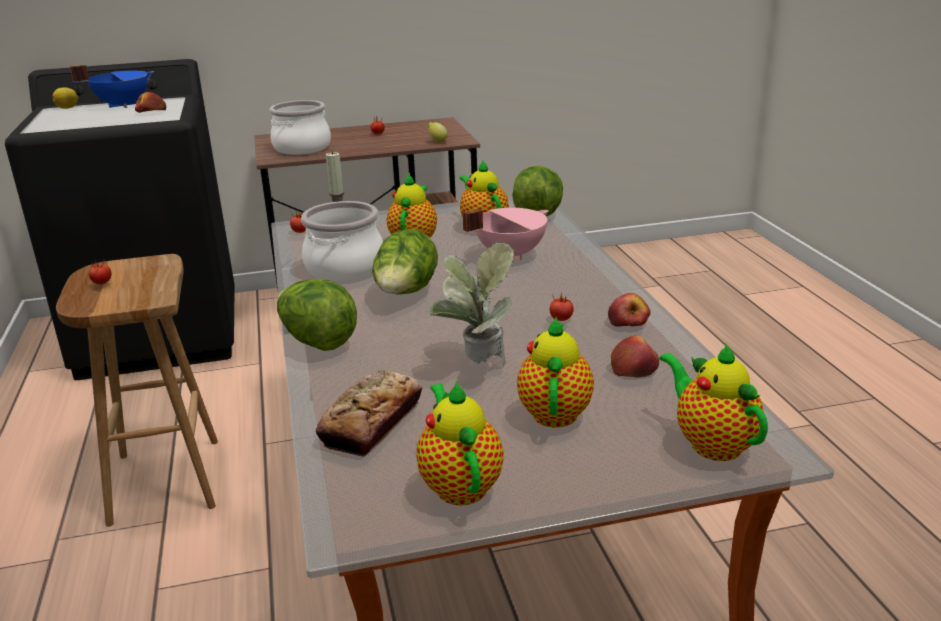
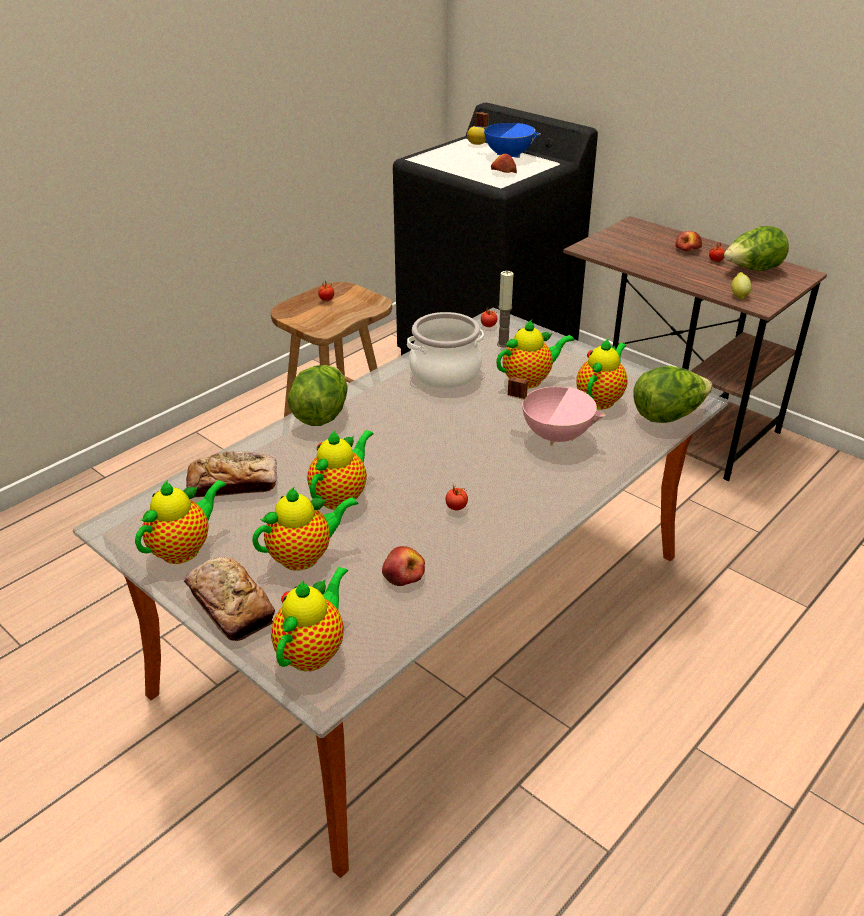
camera: 55 degrees right, 10 degrees up
(301, 148) = (627, 247): cooking pot -> none
(406, 294) = (428, 418): lettuce -> lettuce (752, 270)
(477, 367) = (341, 496): potted plant -> teapot
(595, 476) = (230, 605): none -> bread
(628, 322) = (484, 545): apple -> apple (688, 249)

